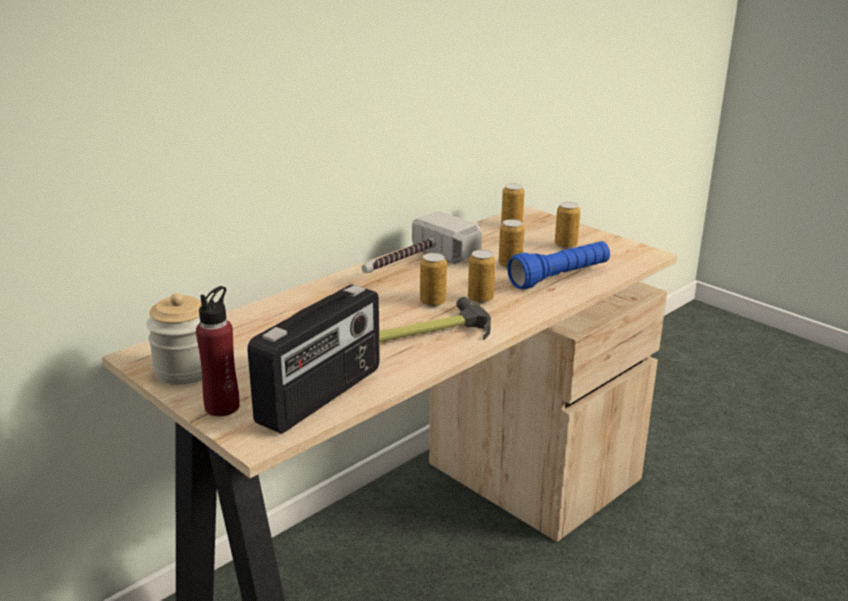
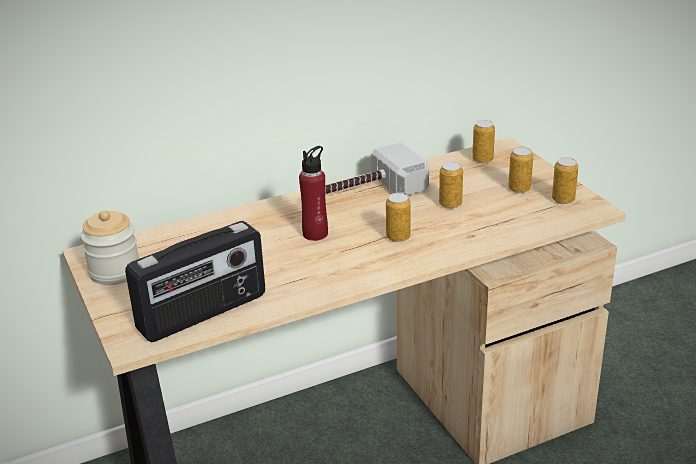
camera: 20 degrees right, 5 degrees up
(222, 407) = (123, 310): red bottle -> red bottle (315, 234)
(425, 333) = (325, 266): hammer -> none
(433, 302) = (353, 235): can -> can (563, 200)
(559, 277) = (487, 224): blue flashlight -> none

